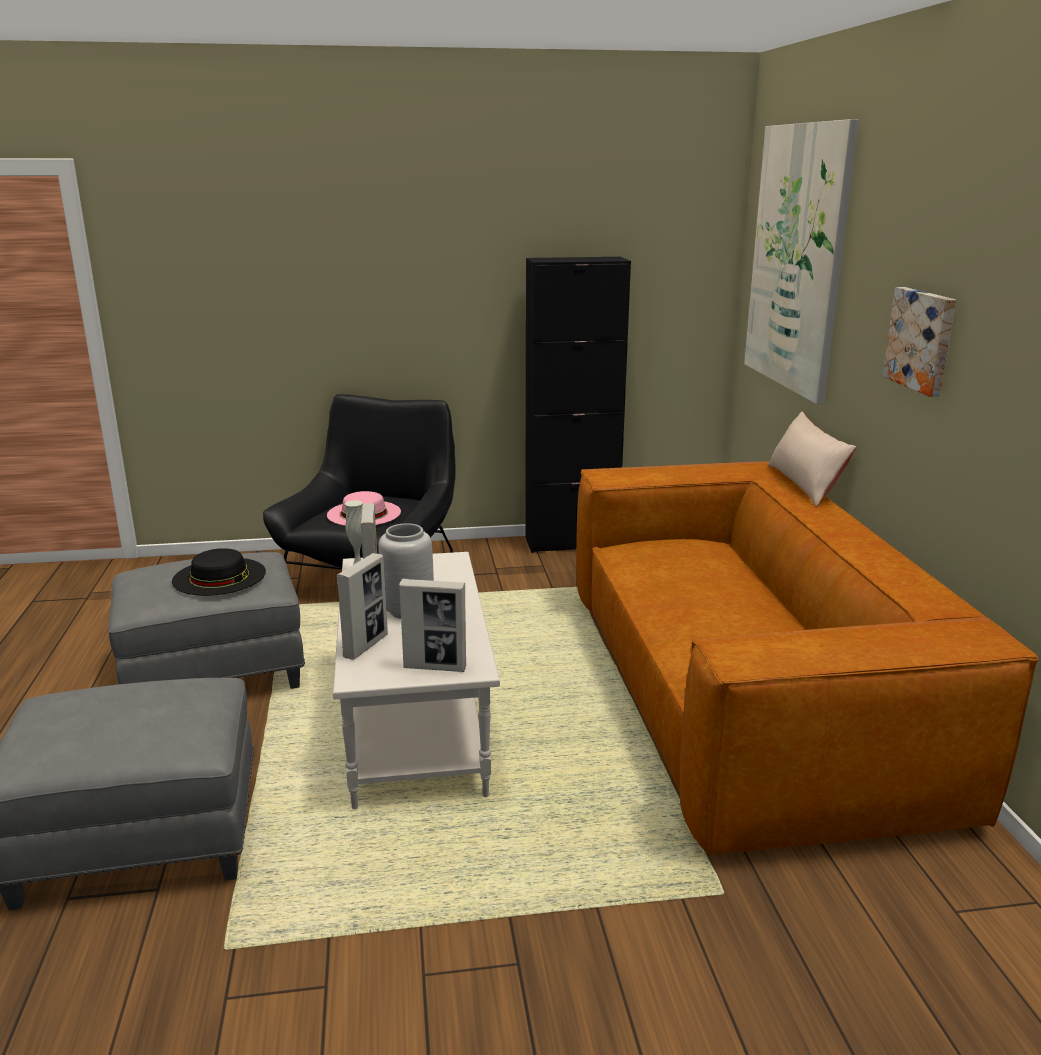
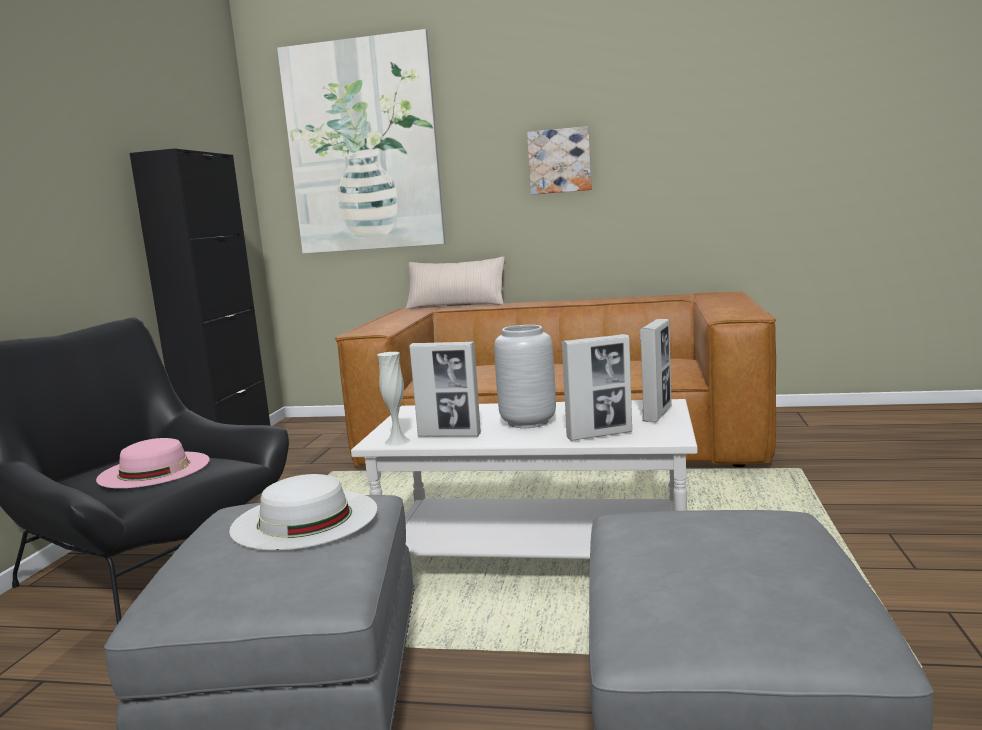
camera: 70 degrees left, 10 degrees down
(219, 576) = (305, 518): black hat -> white hat
(366, 646) = (599, 435): picture frame -> picture frame turned 120 degrees clockwise

